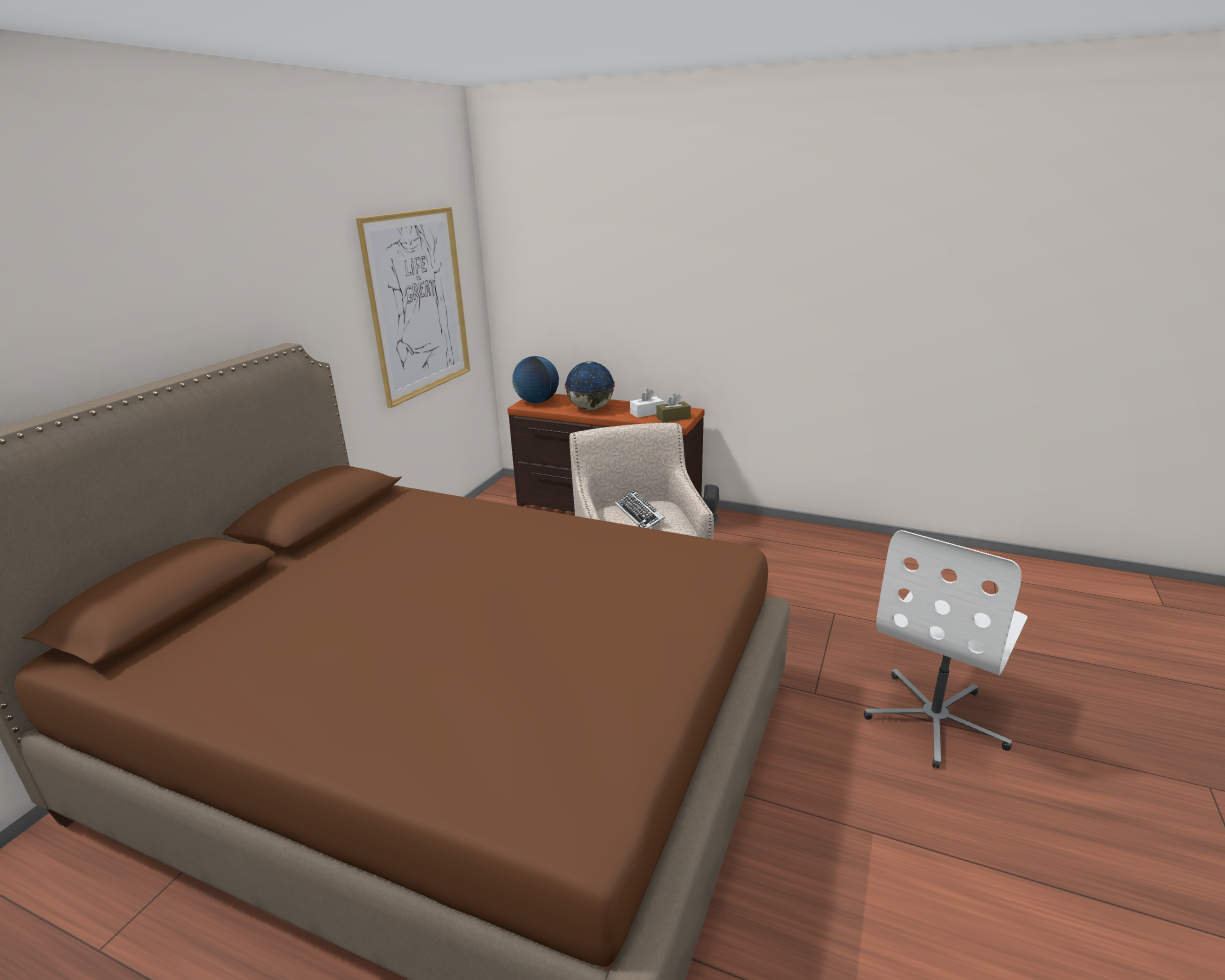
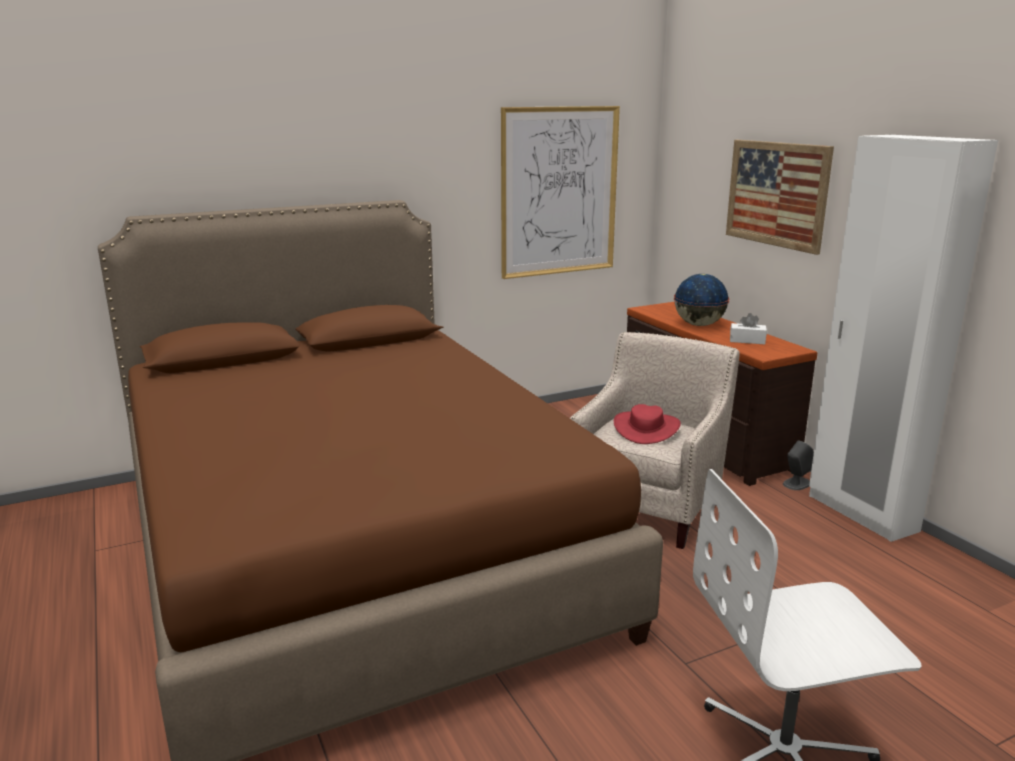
camera: 40 degrees right, 5 degrees down
(537, 402) = (661, 309): globe -> none
(637, 280) = (776, 194): none -> picture
(639, 514) = (646, 428): keyboard -> red hat
(673, 418) = (766, 350): brown tissue box -> none
(770, 525) = (861, 513): none -> white wardrobe

